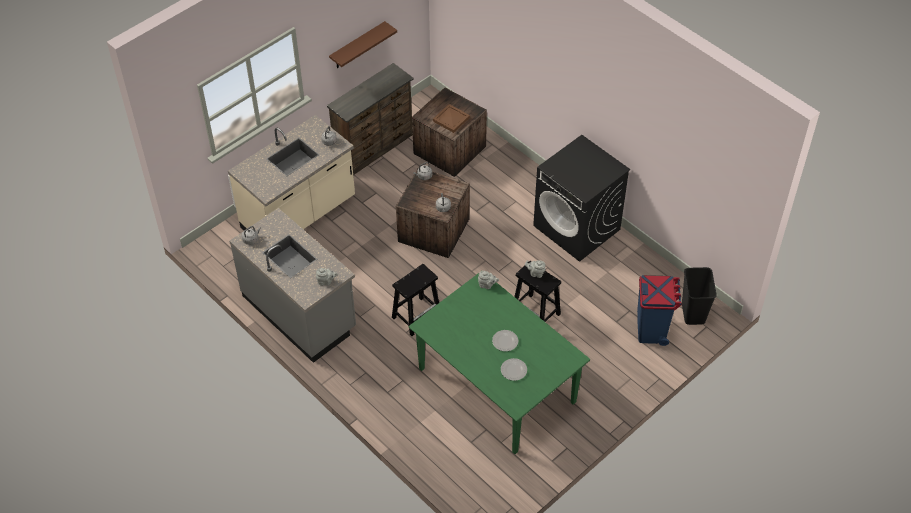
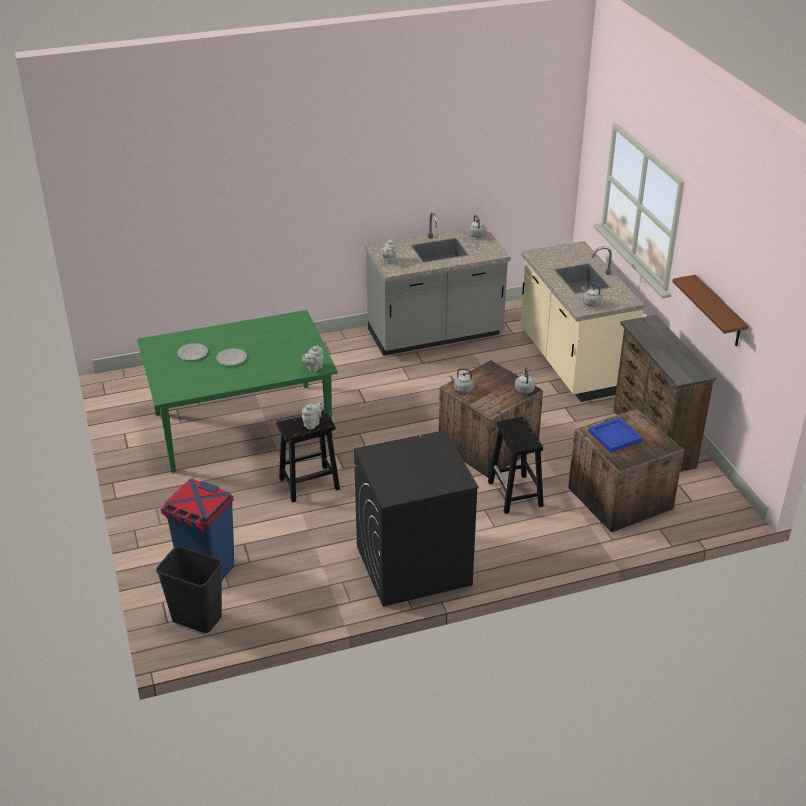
camera: 115 degrees right, 15 degrees down
(417, 315) = (374, 401): black stool -> black stool (515, 494)
(451, 119) = (615, 437): brown tray -> blue tray

